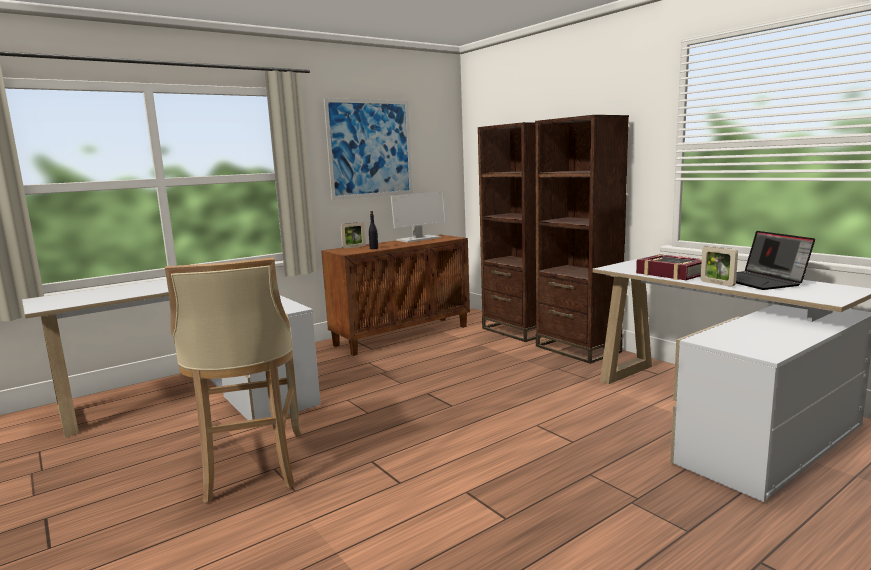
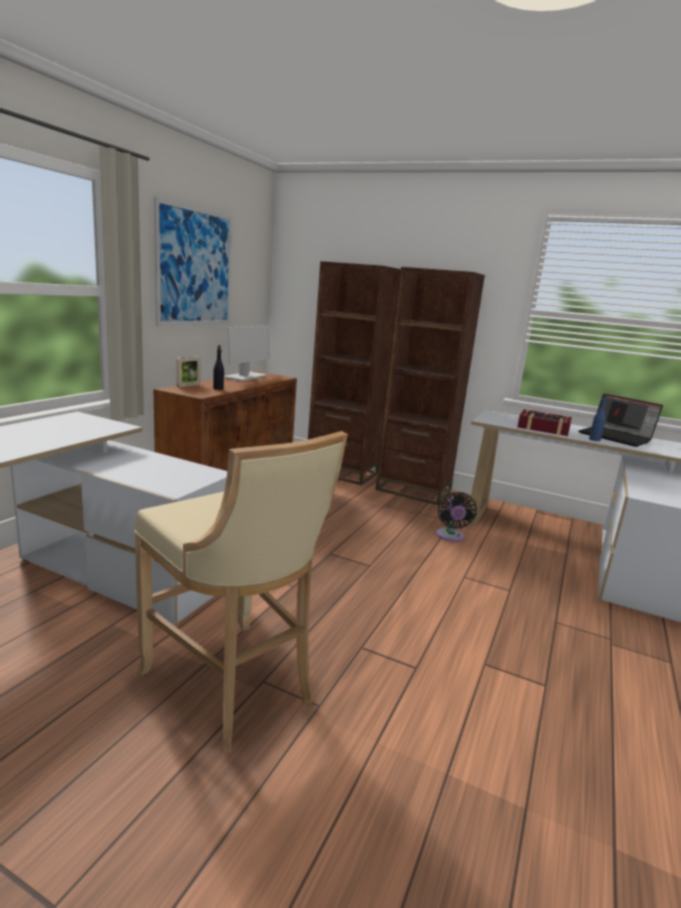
camera: 30 degrees left, 5 degrees up
(566, 391) = (450, 537): none -> black fan
(717, 283) = (594, 440): picture frame -> blue bottle

